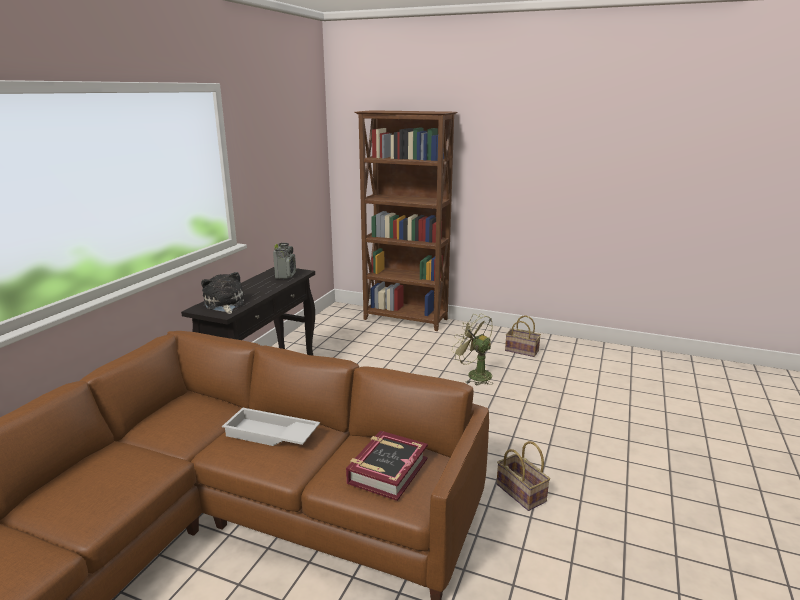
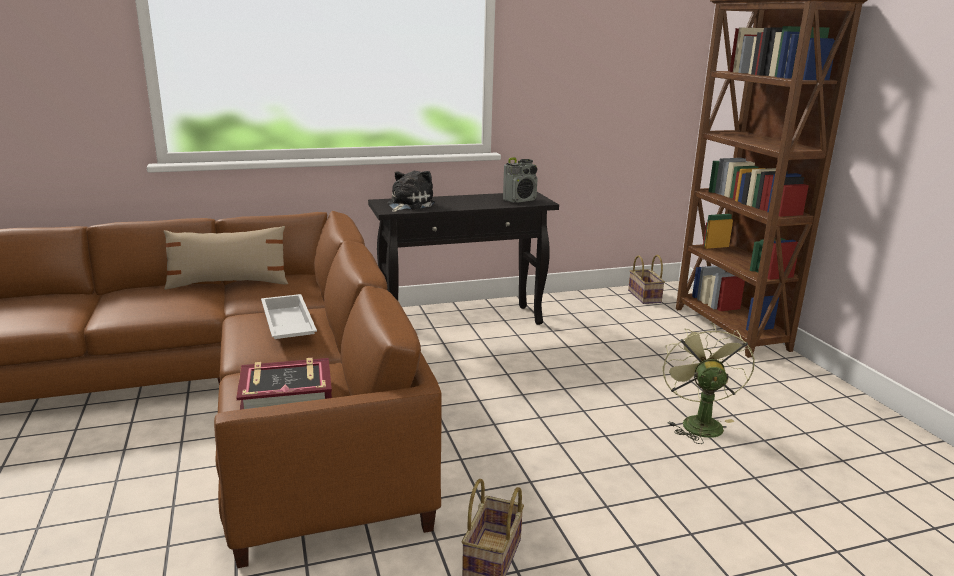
camera: 50 degrees right, 0 degrees up
(132, 435) = (228, 283): none -> beige pillow
(522, 350) = (837, 435): basket -> basket (645, 297)

